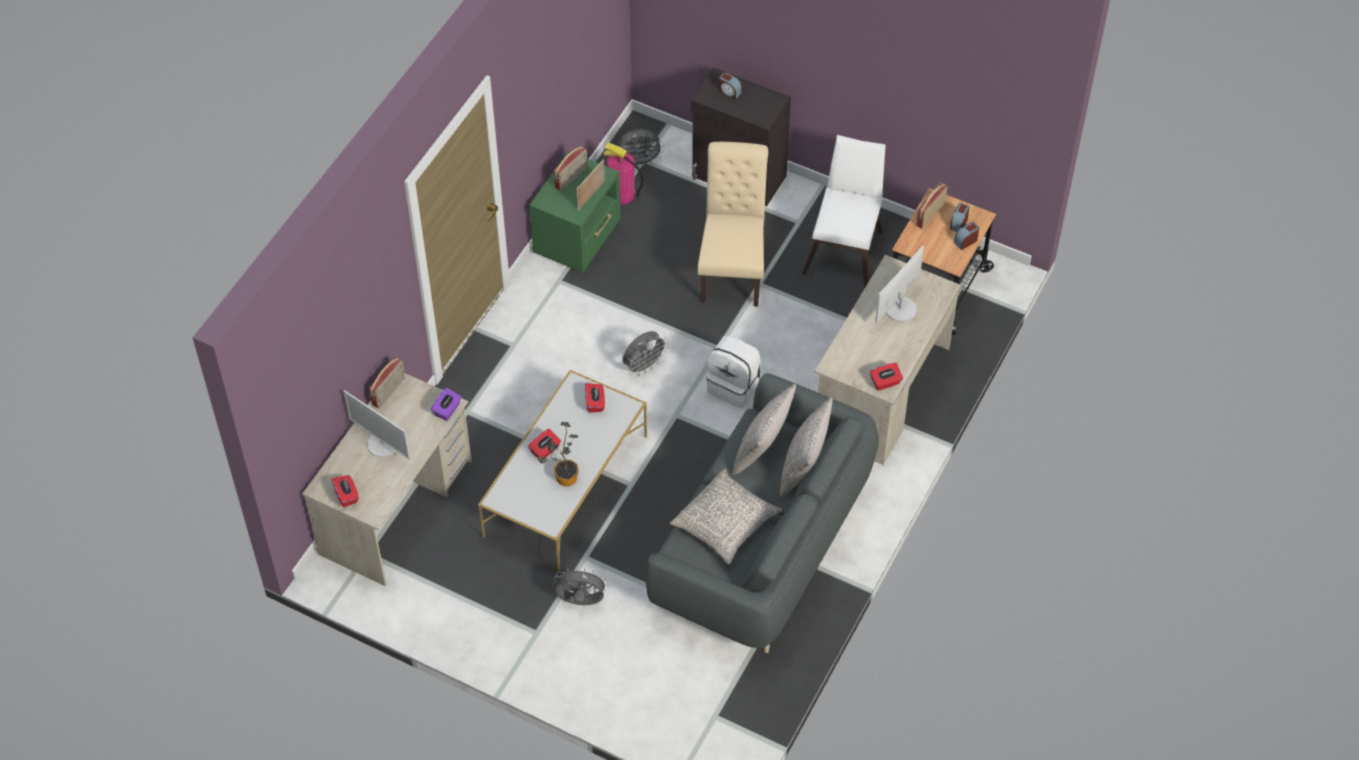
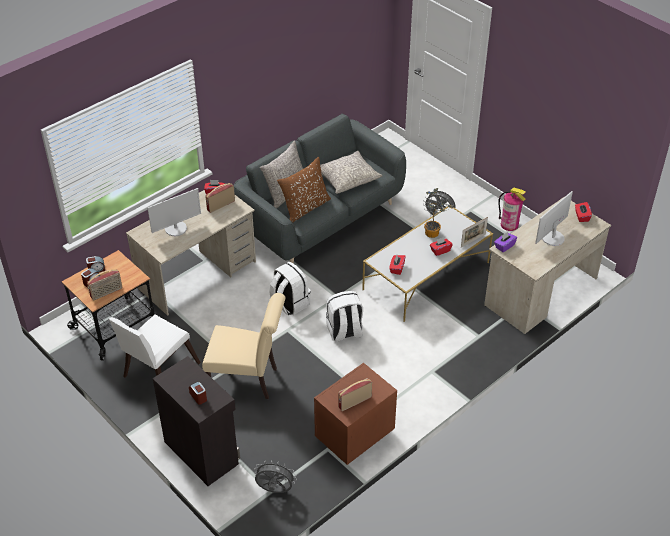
camera: 160 degrees left, 10 degrees down
(383, 444) = (552, 238): monitor -> monitor turned 105 degrees counterclockwise
(389, 392) = (542, 266): radio -> radio (220, 205)
(579, 240) = (353, 436): green nightstand -> brown nightstand
(591, 195) = (344, 383): picture frame -> picture frame (473, 240)
(621, 195) = (303, 465): fire extinguisher -> fire extinguisher (509, 224)
(644, 366) = (344, 332): grey fan -> white backpack
(732, 269) = (248, 380): beige chair -> beige chair turned 105 degrees counterclockwise
(762, 449) = (305, 208): grey pillow -> brown pillow

